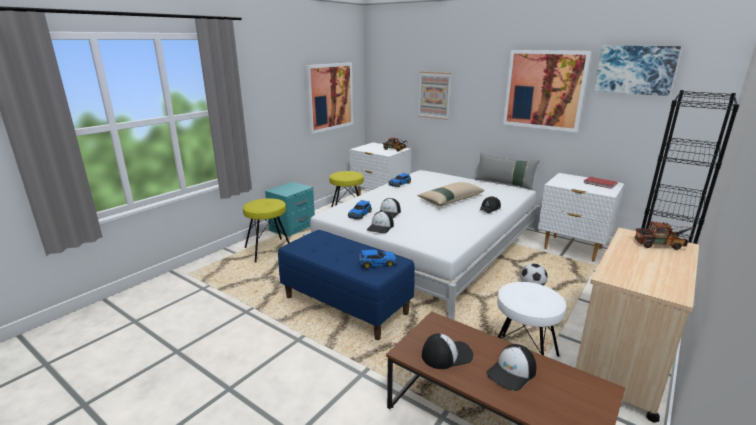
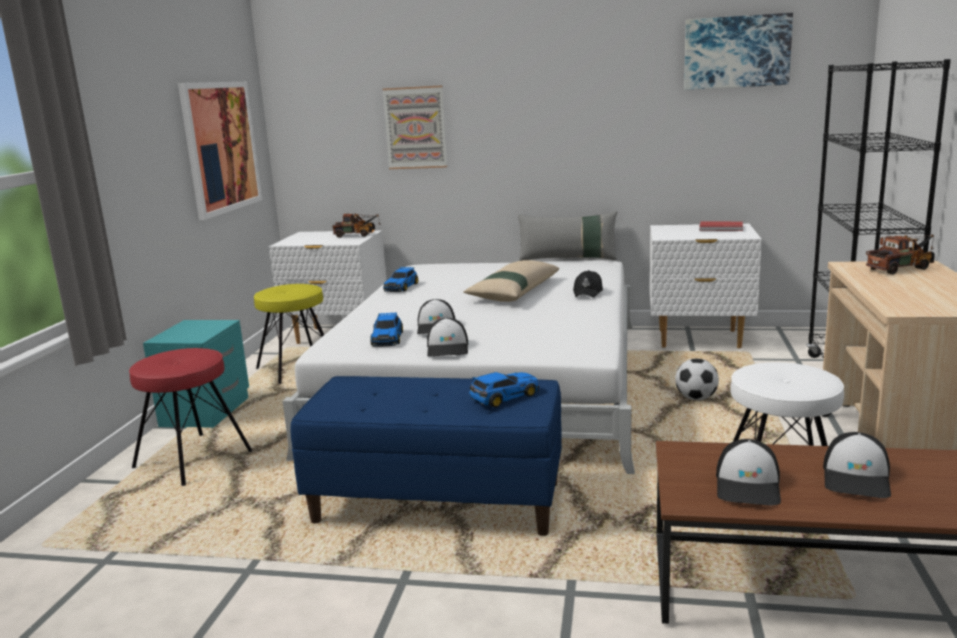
camera: 25 degrees left, 5 degrees down
(269, 250) = (194, 459): yellow stool -> red stool
(446, 354) = (748, 486): cap -> cap turned 150 degrees clockwise
(544, 90) = (607, 97): picture -> none

